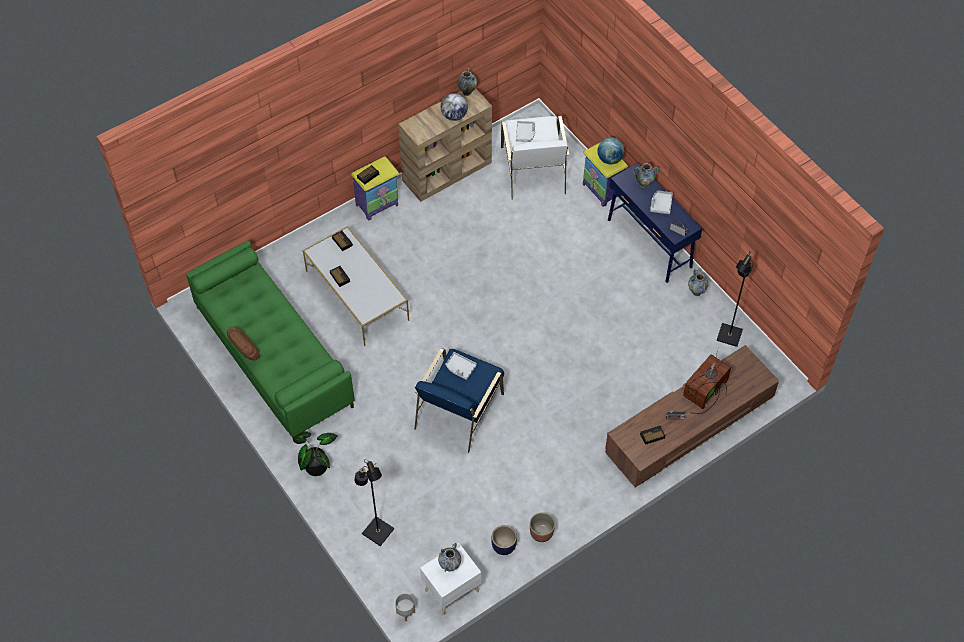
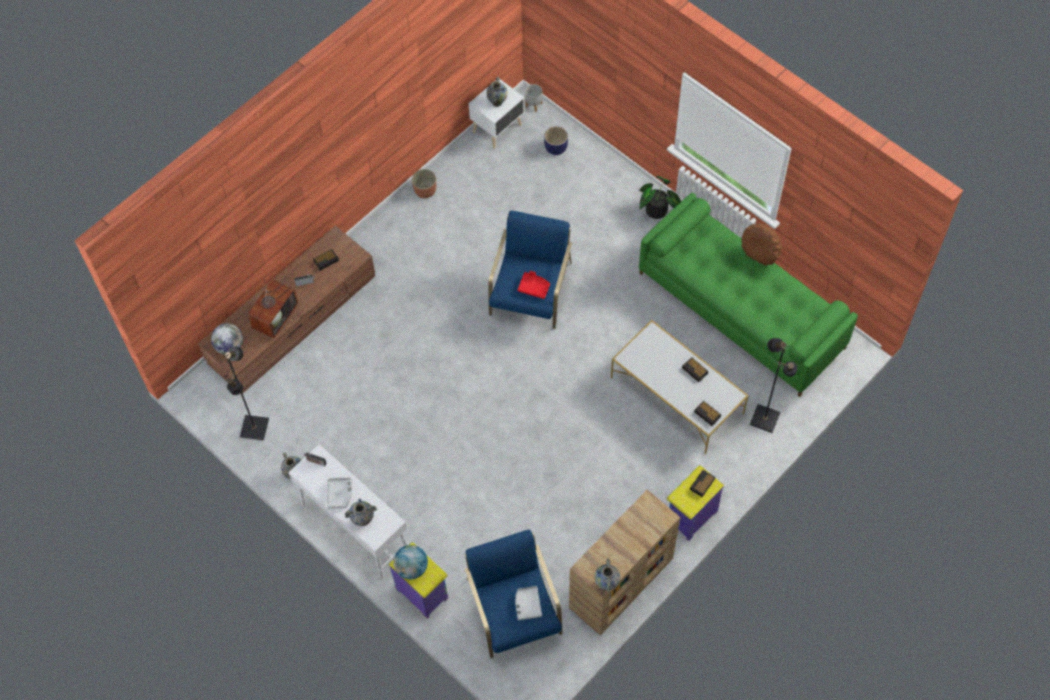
camera: 170 degrees right, 5 degrees up
(378, 531) = (578, 164): black floor lamp -> black floor lamp (765, 419)
(454, 116) = (613, 542): globe -> globe (229, 346)
(460, 368) = (534, 287): grey tray -> red tray
(503, 546) = (458, 173): planter -> planter (556, 148)
(533, 167) = (515, 611): white armchair -> blue armchair
(649, 244) = (356, 527): blue console table -> white console table

